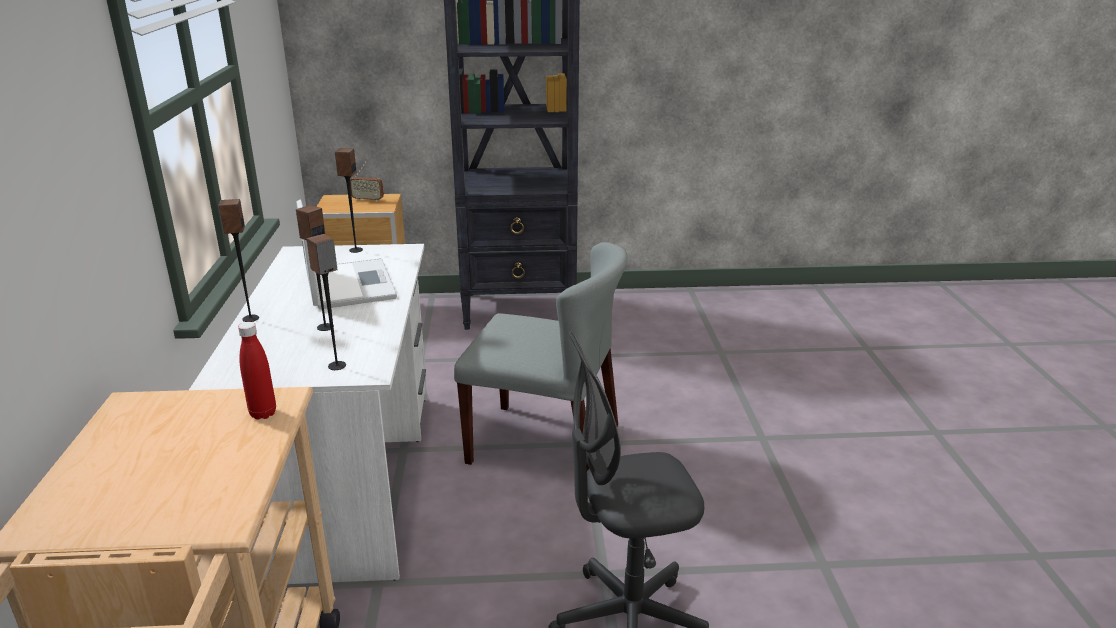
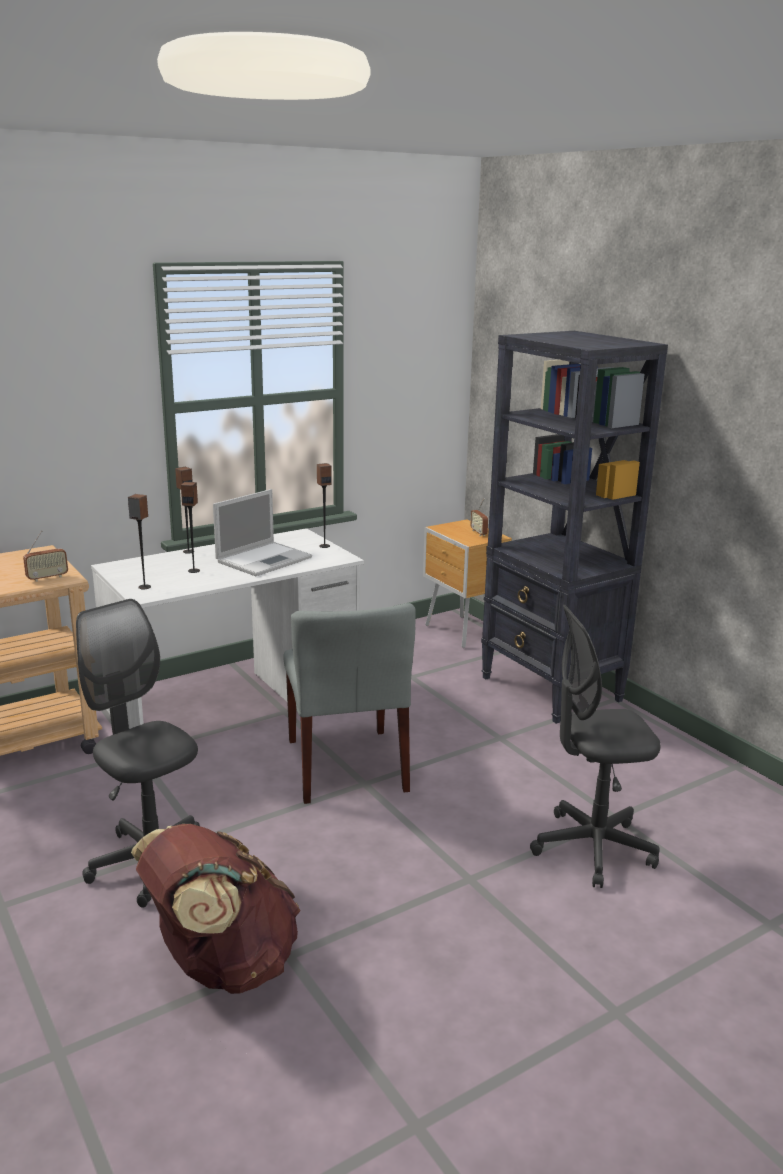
camera: 60 degrees right, 5 degrees down
(263, 413) = (47, 578): red bottle -> radio
(753, 374) = (592, 848): none -> grey office chair
(821, 611) = (221, 964): none -> brown backpack

